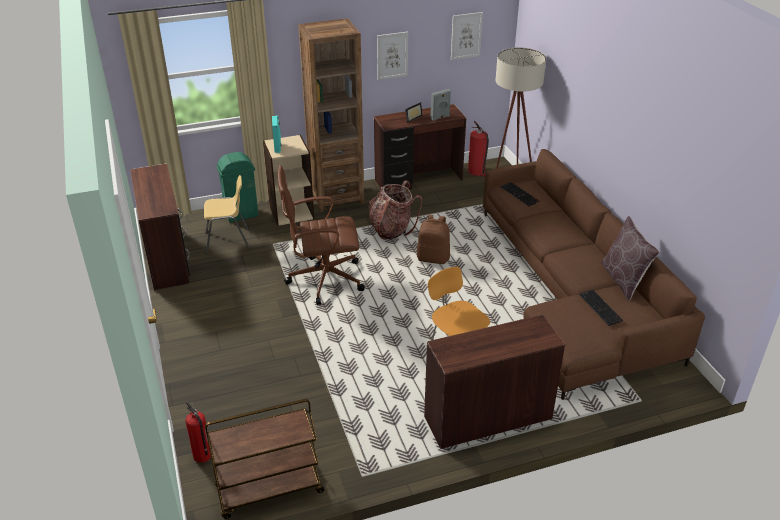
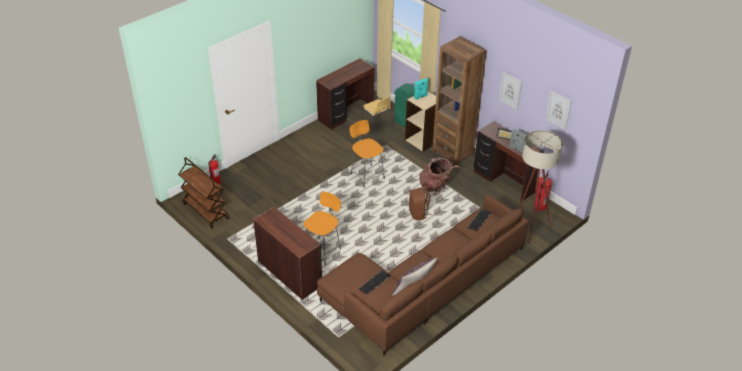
camera: 65 degrees right, 5 degrees up
(323, 279) = (366, 175): brown office chair -> orange stool

